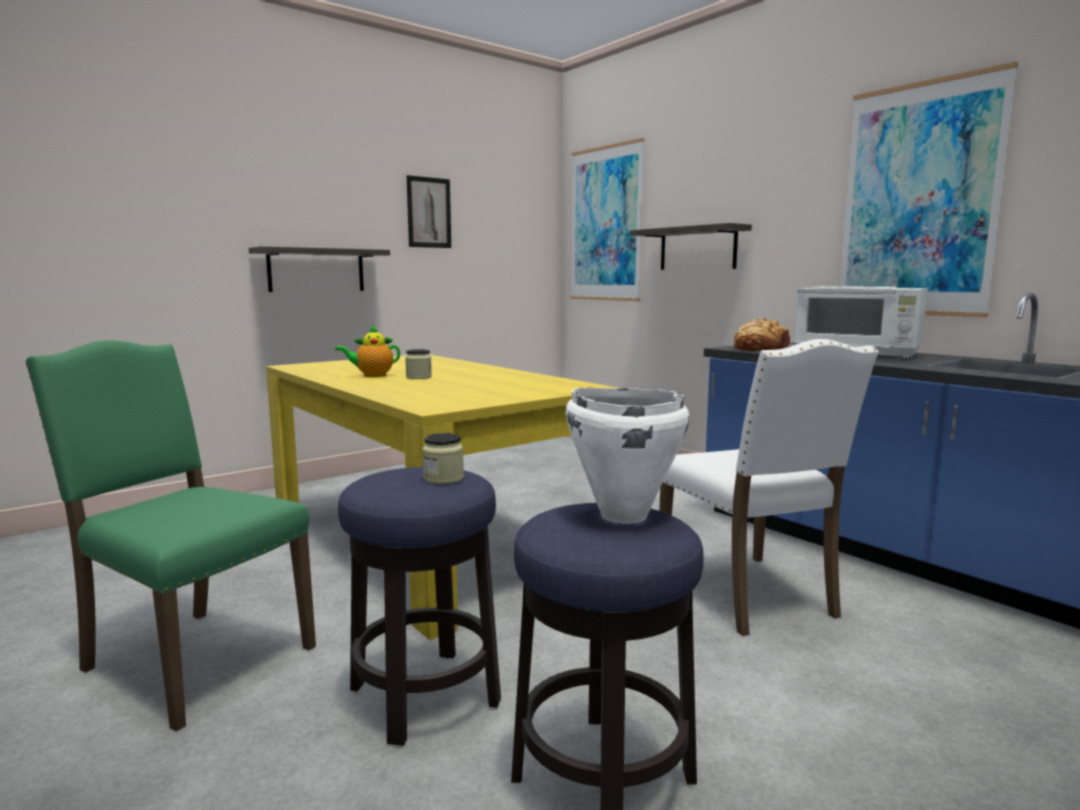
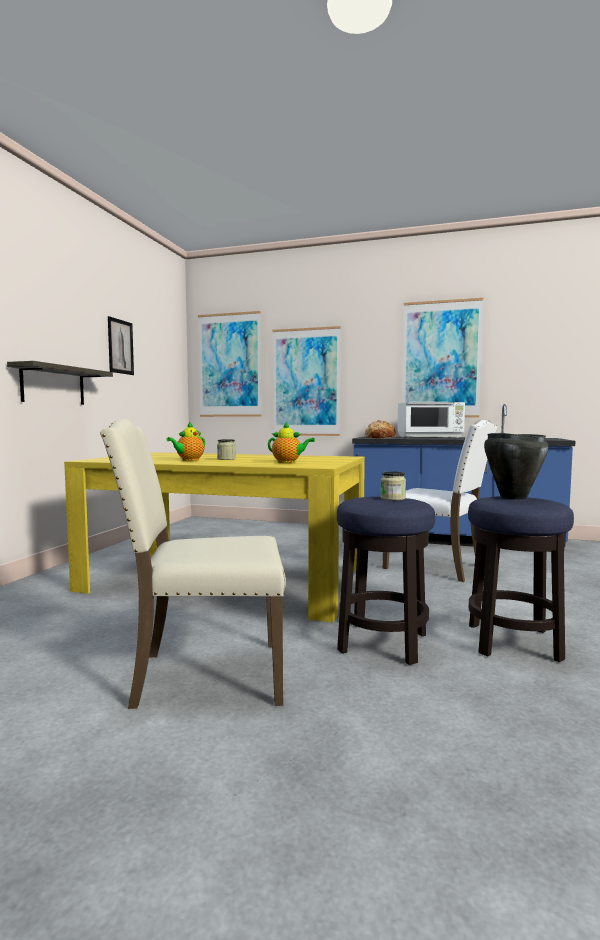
camera: 35 degrees left, 5 degrees down
(192, 659) = (205, 675): green chair -> beige chair
(448, 392) = (288, 462): none -> teapot
(622, 515) = (512, 498): white cooking pot -> black cooking pot
(697, 248) = (306, 382): shelf -> picture

